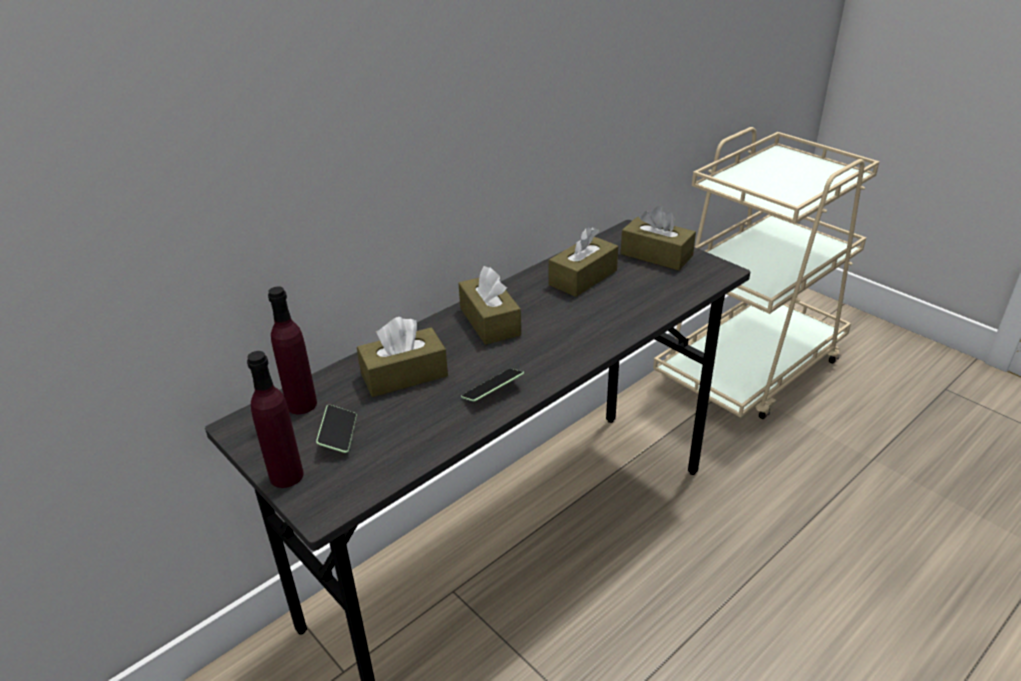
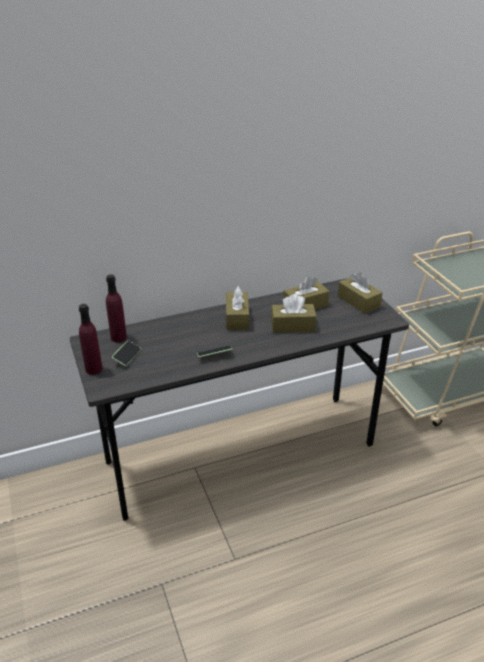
camera: 20 degrees right, 0 degrees up
(404, 375) = (176, 335): brown tissue box -> brown tissue box (292, 325)

